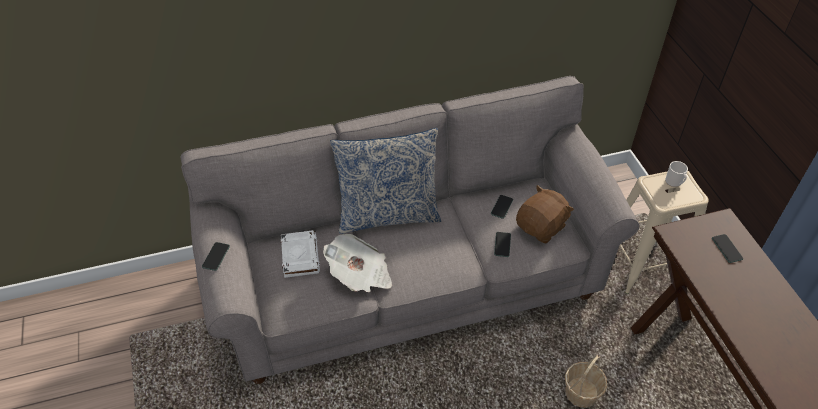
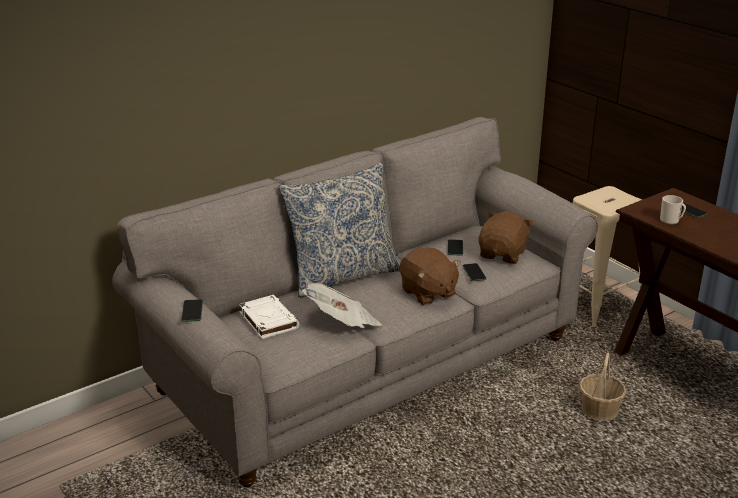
camera: 20 degrees left, 20 degrees down
(451, 257) = (428, 293): none -> brown plush toy
(674, 182) = (607, 195): mug -> mug (671, 221)

